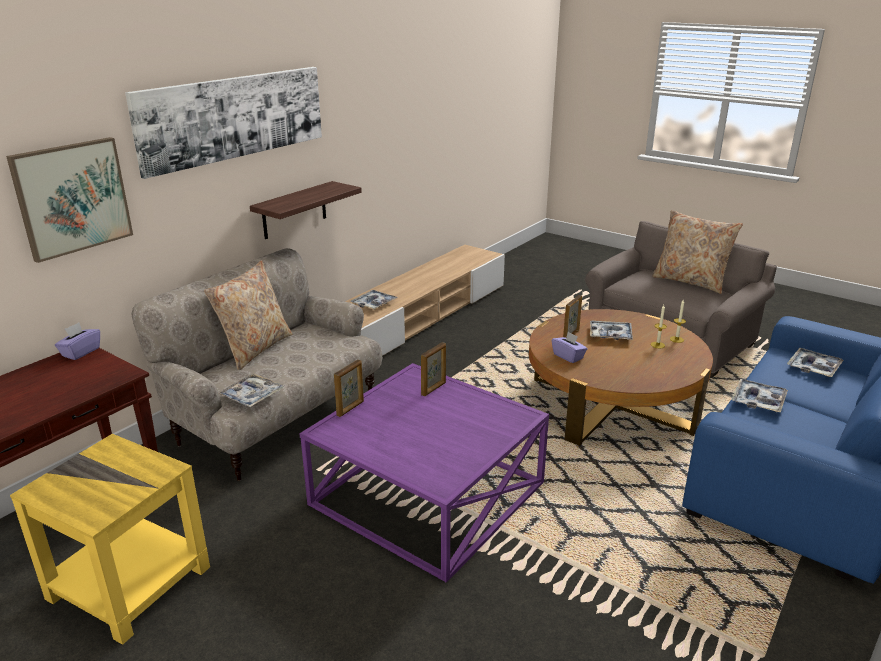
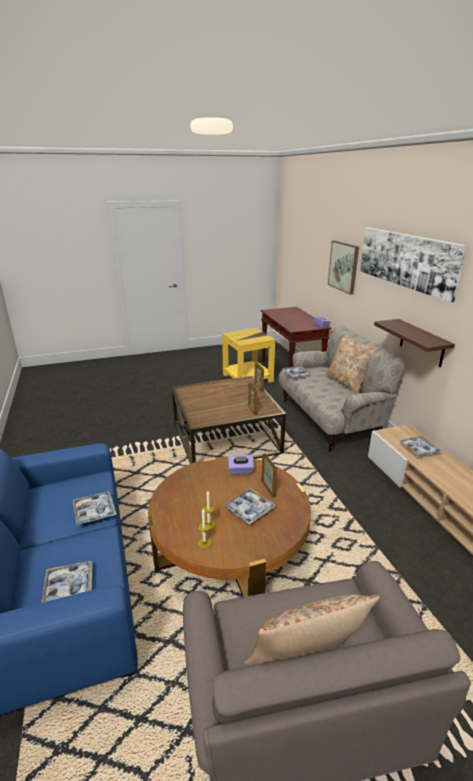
camera: 125 degrees right, 0 degrees up
(426, 493) = (226, 437): purple coffee table -> brown coffee table

